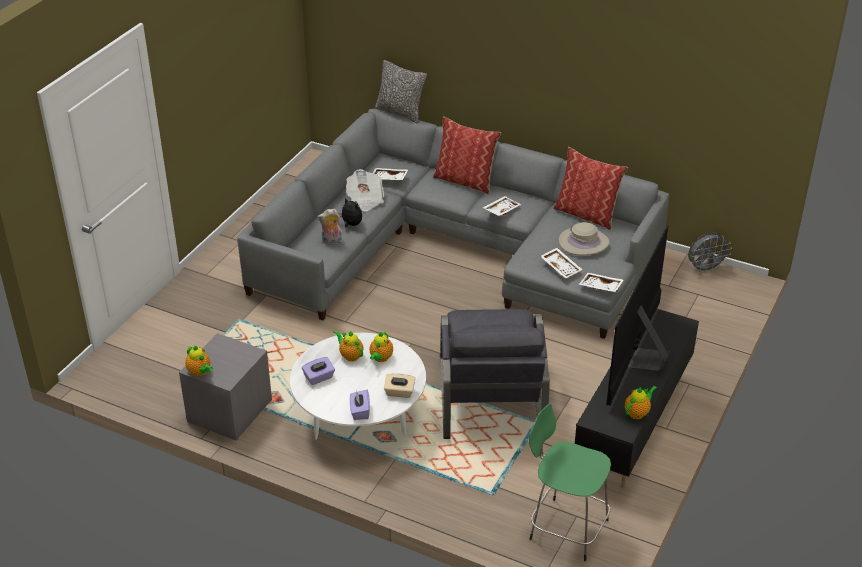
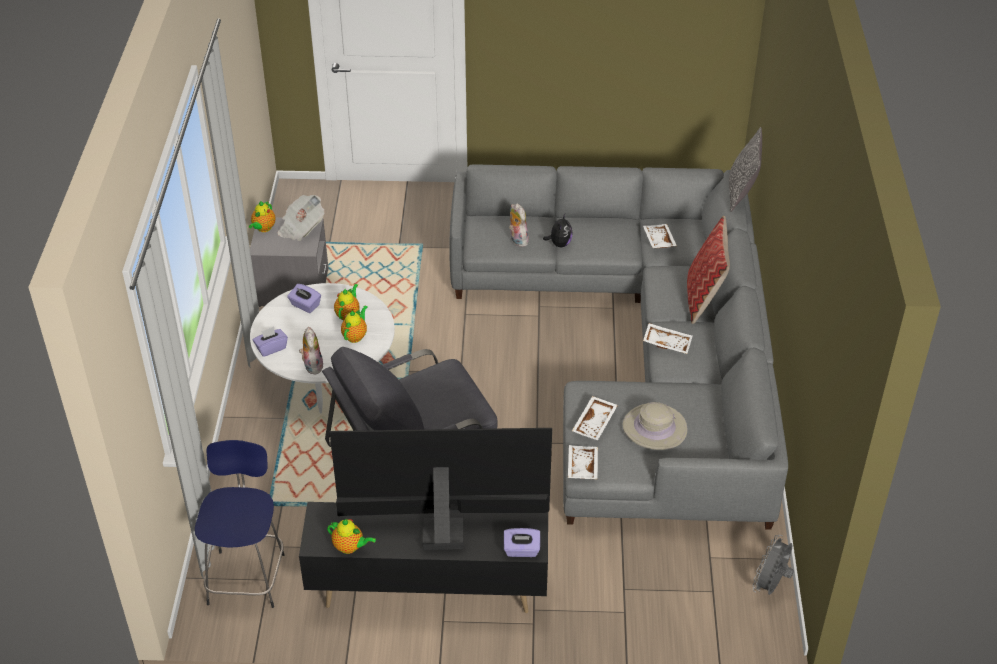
camera: 65 degrees right, 5 degrees up
(365, 199) = (607, 237): newspaper -> newspaper (301, 228)
(380, 358) = (355, 336): teapot -> teapot turned 120 degrees clockwise
(399, 392) = (312, 365): beige tissue box -> plush toy
(566, 528) = (247, 576): green stool -> blue stool
(587, 214) = (716, 416): pillow -> none
(682, 329) = (521, 550): none -> purple tissue box
(705, 269) = (771, 586): grey fan -> grey fan turned 75 degrees clockwise

